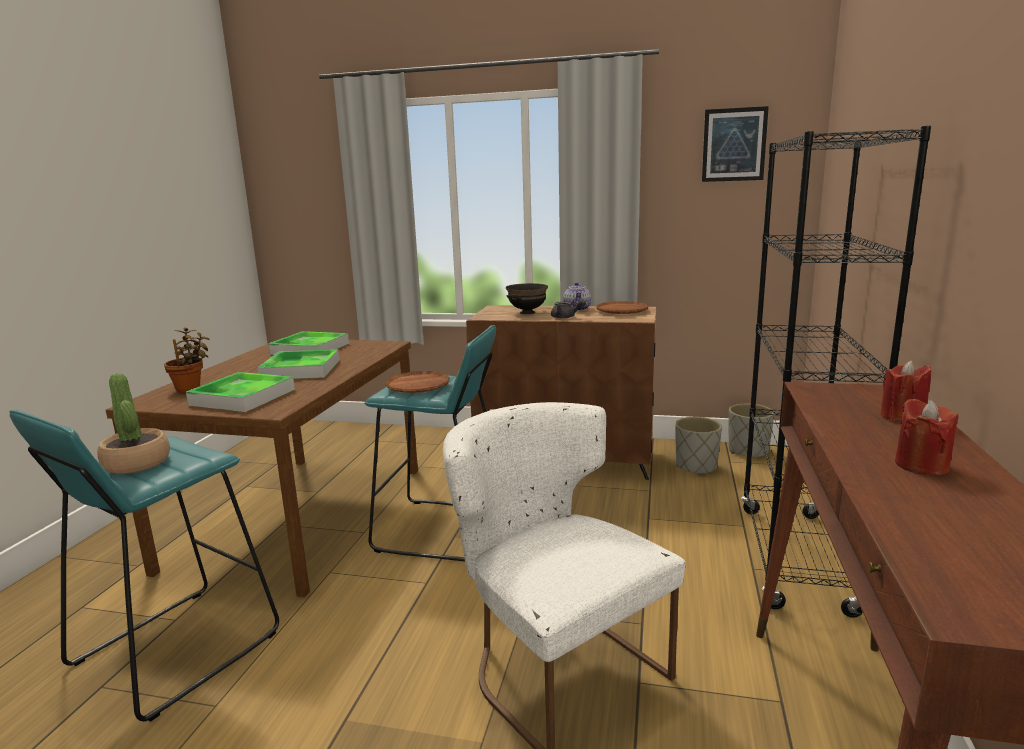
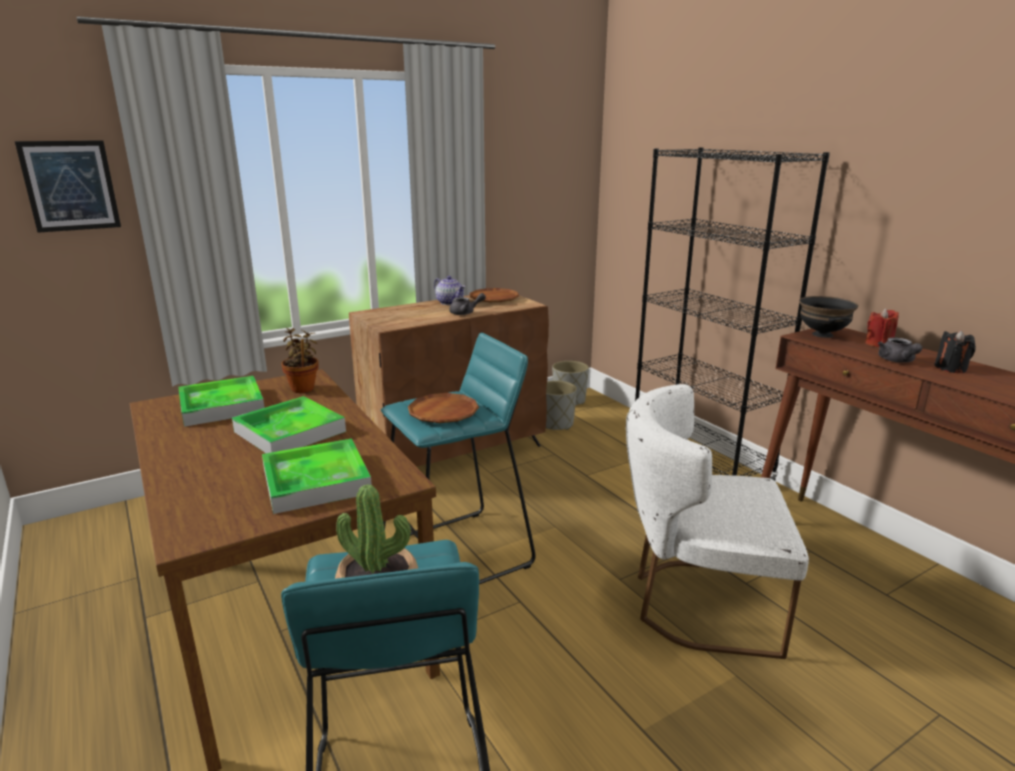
camera: 45 degrees left, 5 degrees up
(191, 388) = (207, 496): potted plant -> potted plant (303, 388)
(527, 312) = (416, 314): black bowl -> black bowl (823, 335)
(734, 145) = (543, 138): picture -> picture (70, 186)
(858, 437) = (897, 361): none -> grey teapot
(921, 465) = (950, 368): red candle -> black candle

